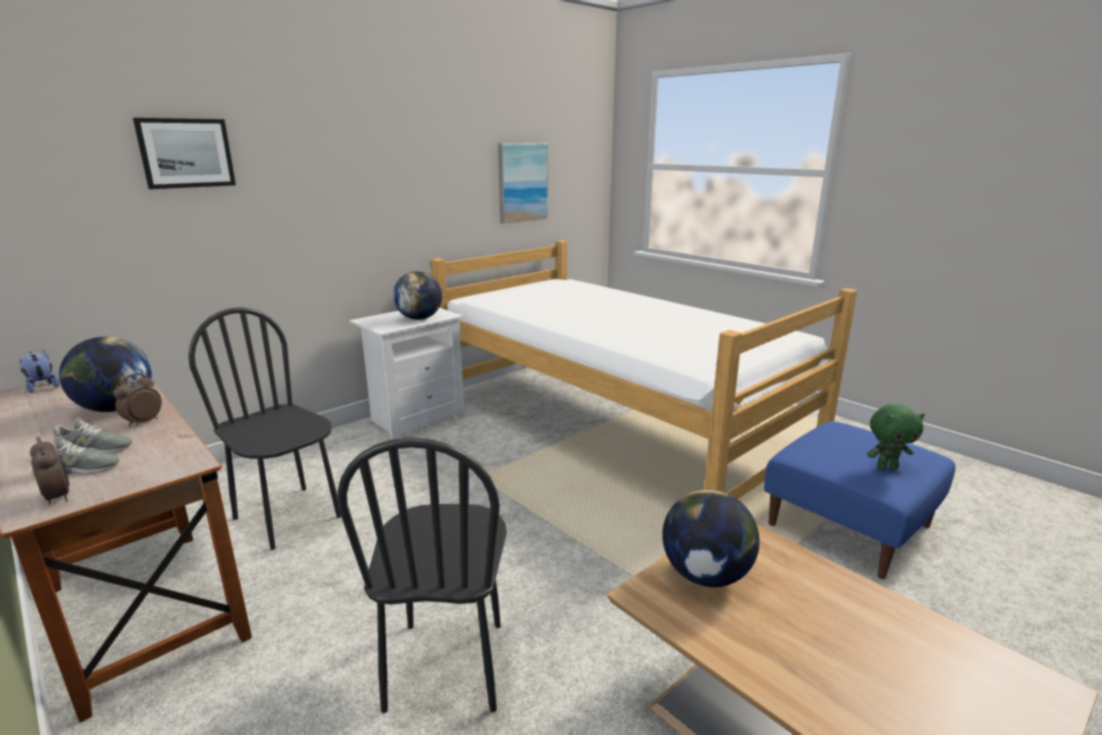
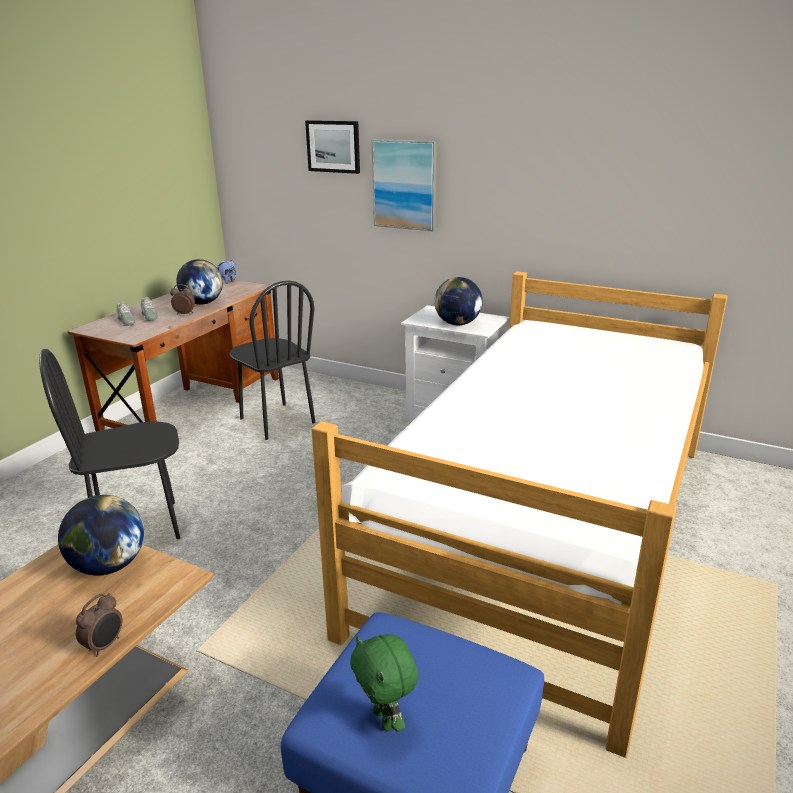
camera: 70 degrees right, 5 degrees up
(59, 497) = (98, 327): alarm clock -> alarm clock (105, 645)
(288, 517) = (276, 421): black chair -> black chair turned 120 degrees clockwise
(522, 182) = (674, 205): picture -> picture (405, 185)

